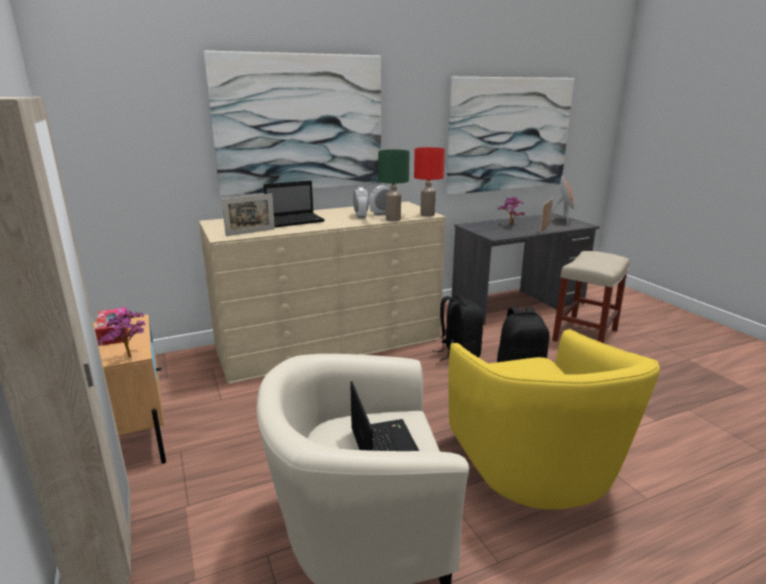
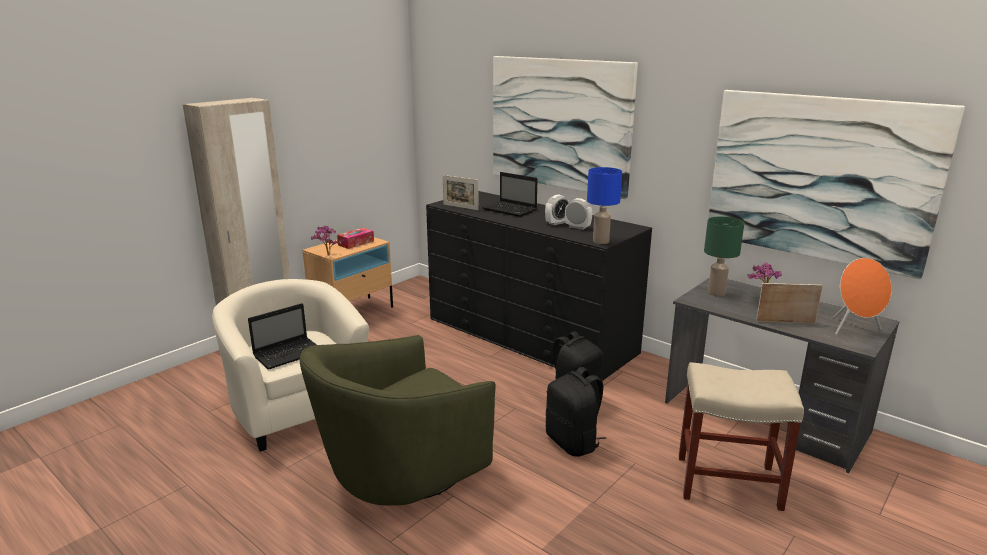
camera: 65 degrees right, 0 degrees up
(329, 343) = (530, 335): beige dresser -> black dresser
(392, 219) = (561, 233): green table lamp -> green table lamp (716, 293)
(427, 215) = (600, 241): red table lamp -> blue table lamp
(534, 469) = (401, 471): yellow armchair -> green armchair

